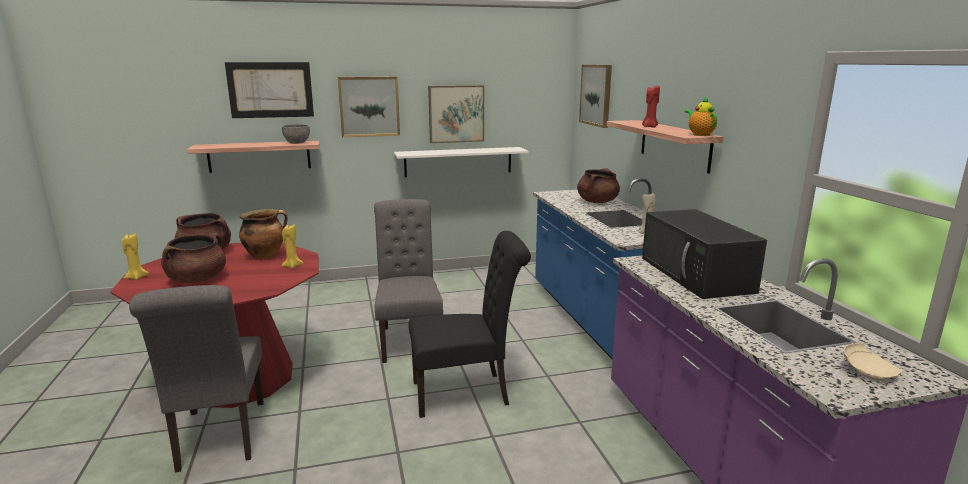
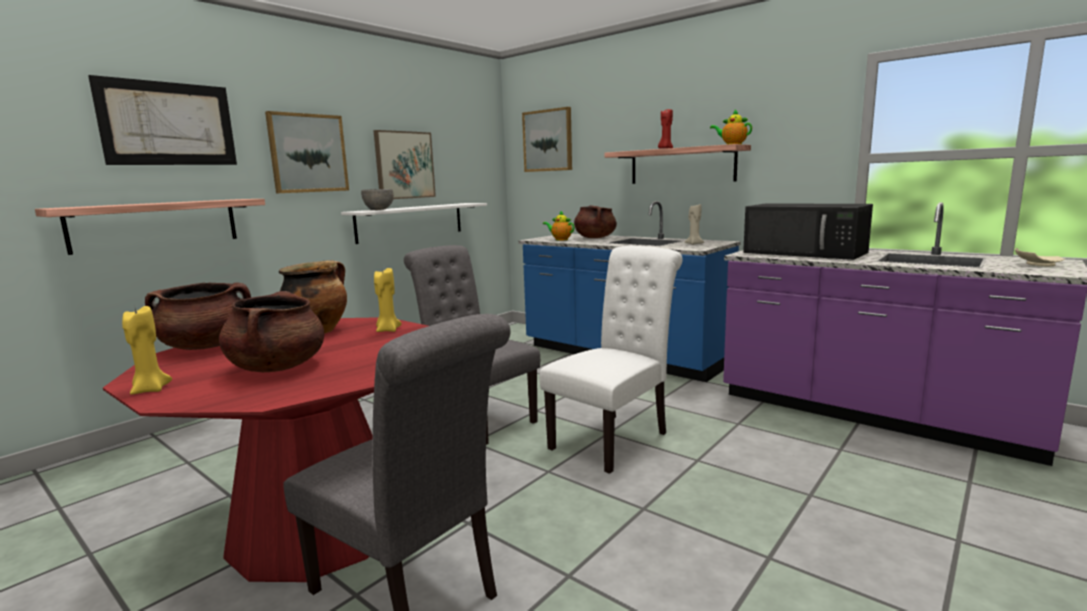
camera: 35 degrees left, 5 degrees down
(296, 143) = (225, 199): grey bowl -> grey bowl (378, 210)
(467, 393) = (614, 438): black chair -> white chair
(563, 198) = (560, 239): none -> teapot

